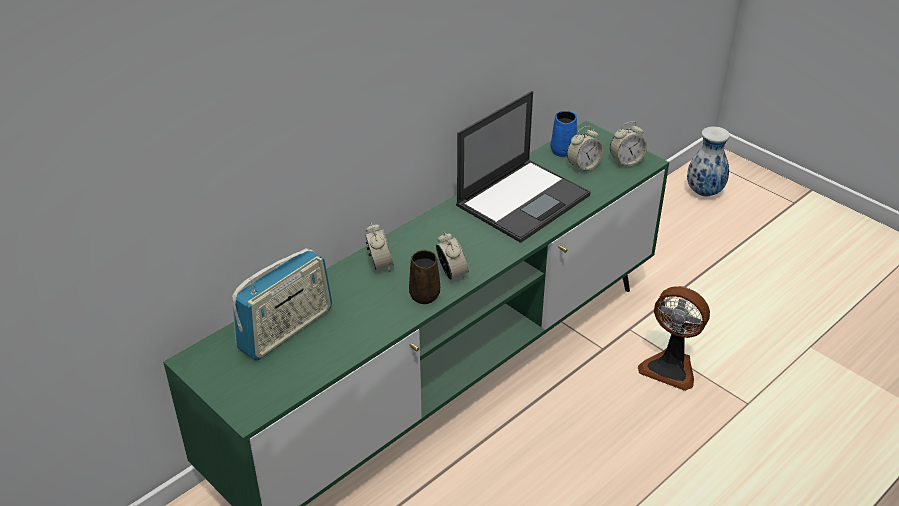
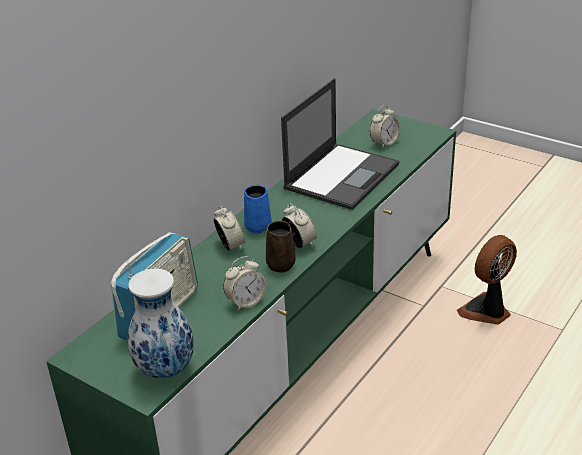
camera: 10 degrees left, 5 degrees down
(564, 150) = (362, 133): blue mug -> blue mug (259, 225)
(626, 161) = (419, 134): alarm clock -> alarm clock (246, 302)
(670, 367) = (487, 311): fan -> fan turned 120 degrees clockwise
(704, 193) = (467, 169): vase -> vase (165, 370)

